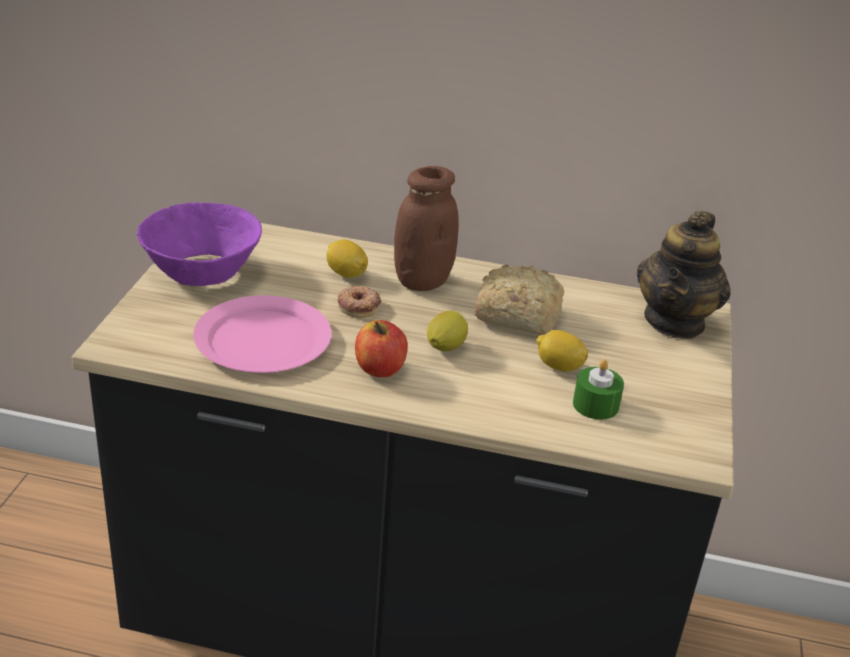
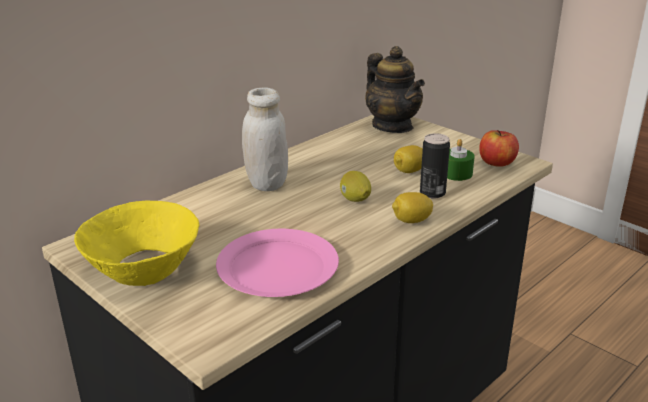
camera: 55 degrees left, 5 degrees down
(202, 271) = (143, 269): purple bowl -> yellow bowl
(346, 274) = (224, 208): lemon -> lemon (411, 221)
(359, 306) = (272, 215): donut -> none
(380, 368) = (359, 230): apple -> apple (497, 163)
(422, 281) = (267, 183): brown jar -> white jar
(515, 314) = (339, 166): bread -> none
(520, 398) = (432, 193): none -> can

